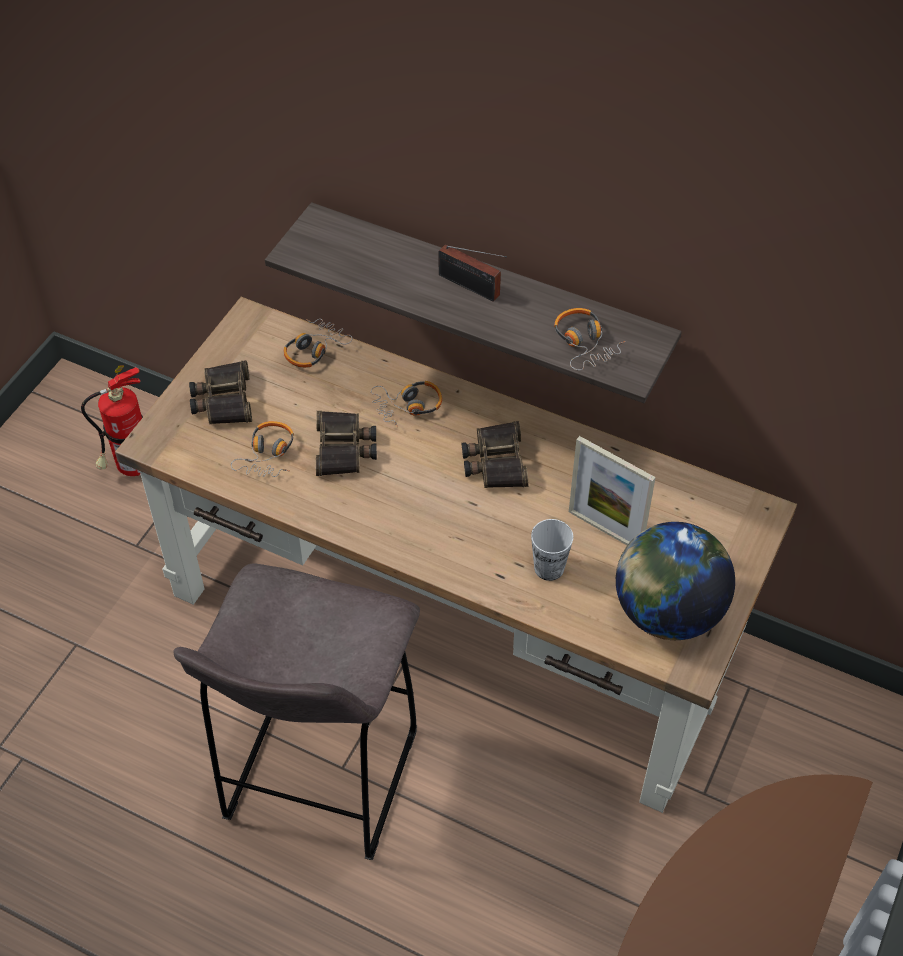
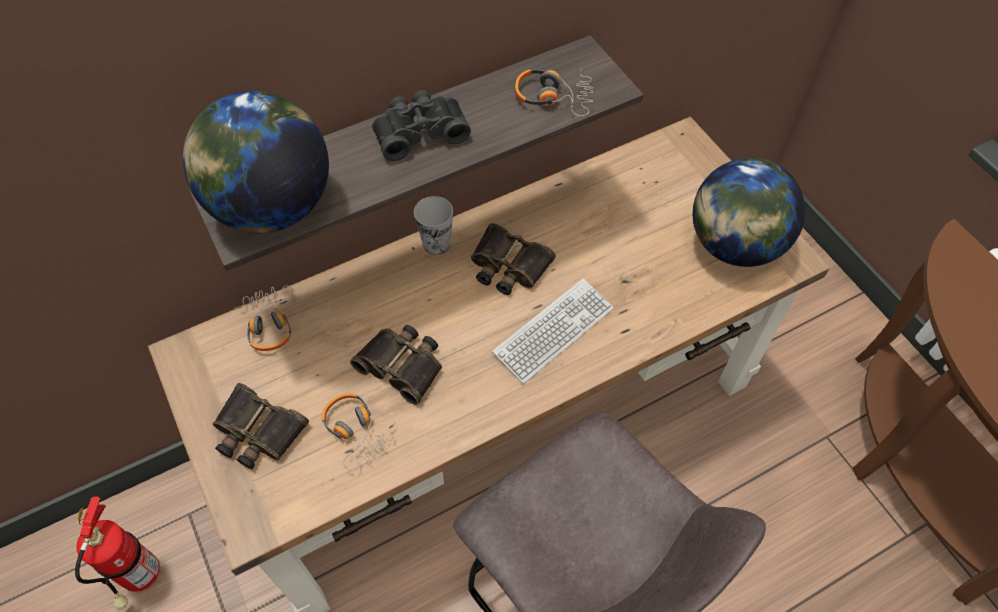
camera: 55 degrees left, 5 degrees up
(331, 252) = (272, 207): none -> globe
(408, 406) = (398, 291): headphones -> none
(457, 527) = (553, 331): none -> keyboard
(472, 287) = (419, 132): radio -> black binoculars
(549, 568) = (641, 293): cup -> cup (436, 243)
(605, 530) = (631, 236): picture frame -> none

